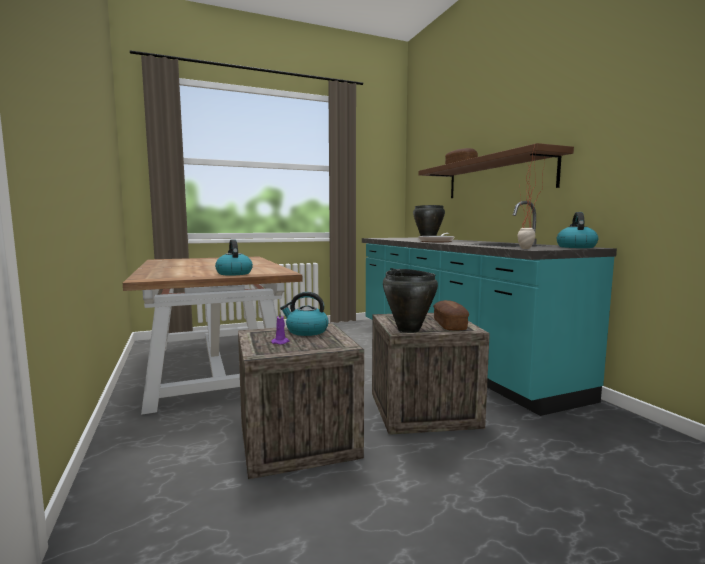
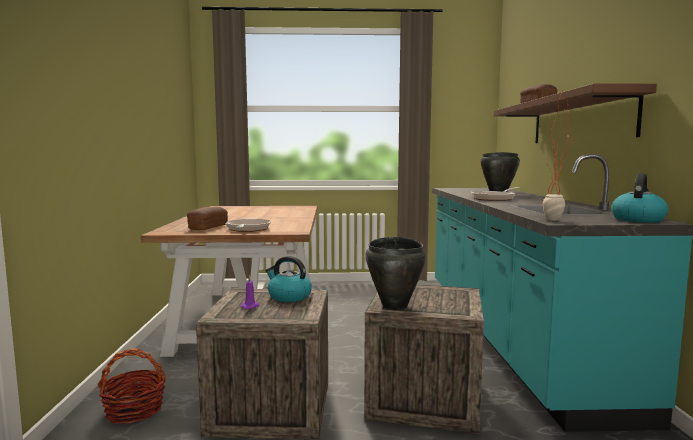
camera: 20 degrees right, 0 degrees up
(152, 469) = (134, 410): none -> basket
(234, 273) = (248, 229): kettle -> frying pan
(449, 325) = (449, 305): bread -> bread (208, 227)

